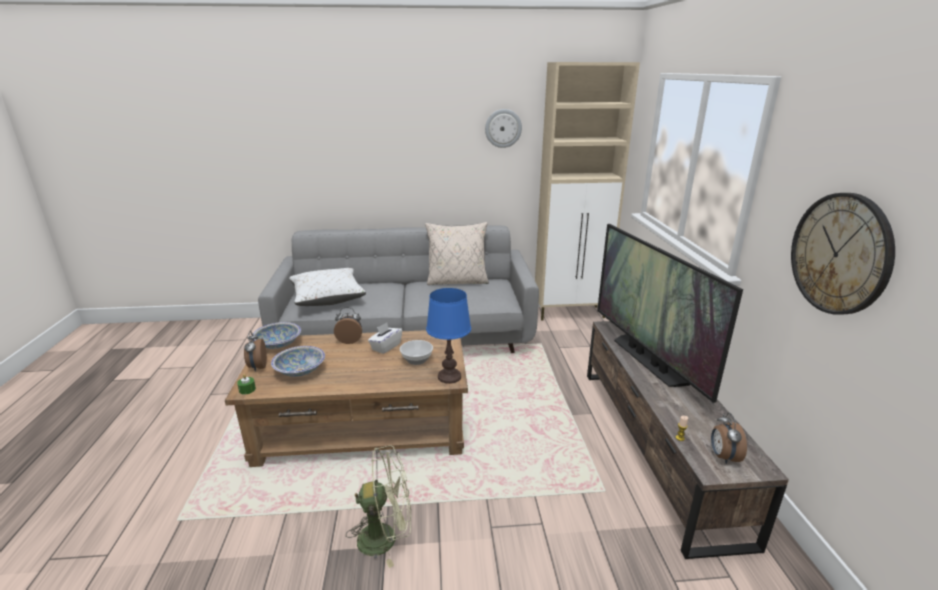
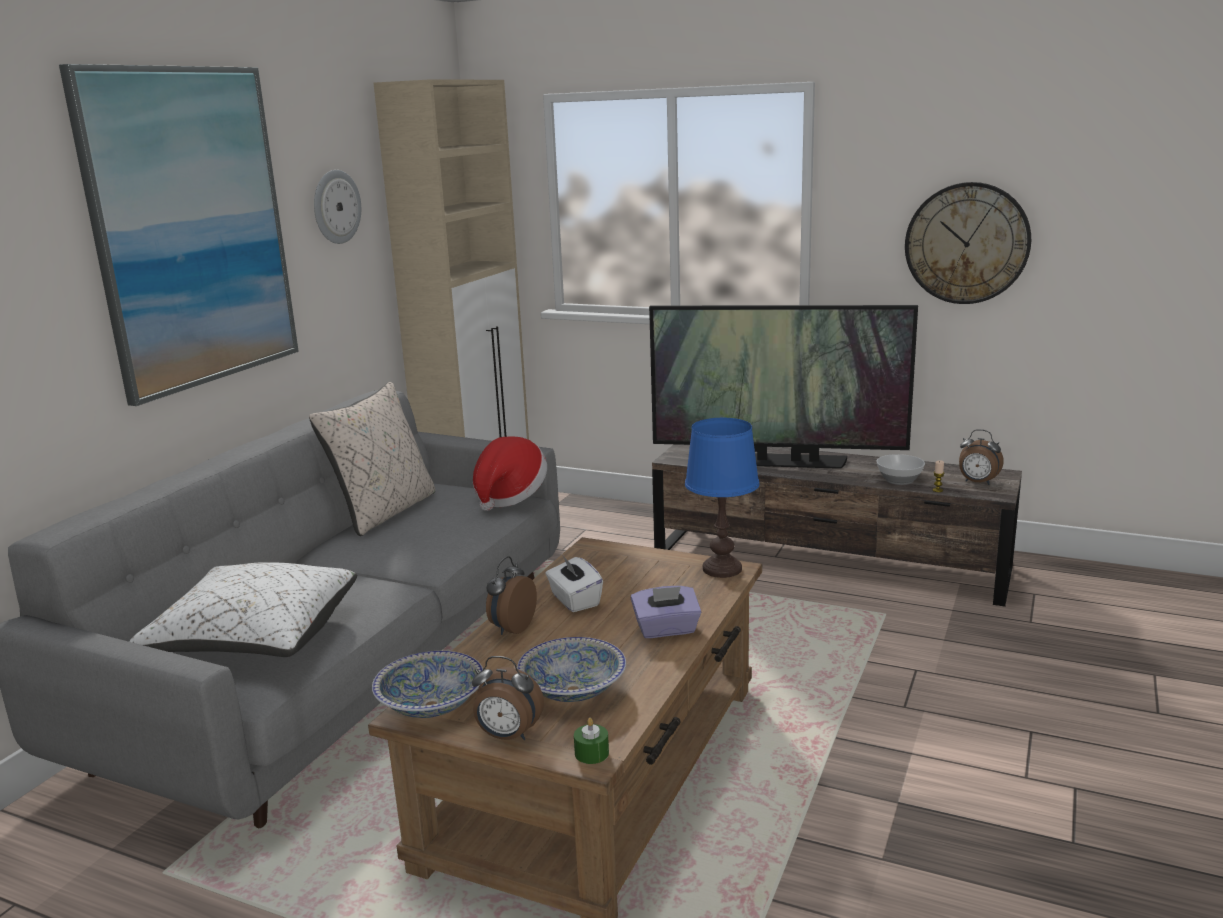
camera: 60 degrees left, 5 degrees down
(368, 378) = (666, 629): none -> purple tissue box
(386, 537) = (881, 798): green fan -> none
(405, 128) = (191, 228): none -> picture
(417, 359) = (646, 582): bowl -> bowl (898, 480)
(501, 300) = (509, 496): none -> hat

